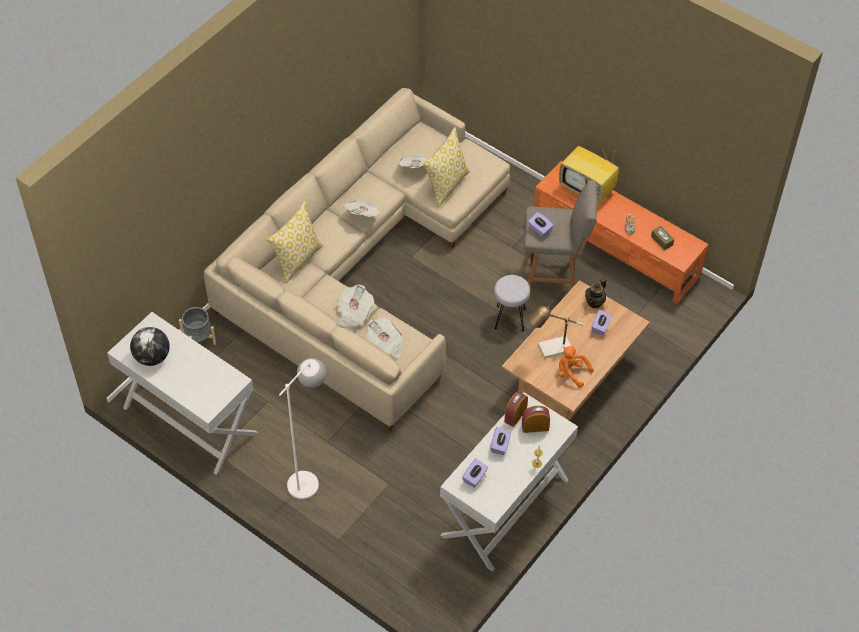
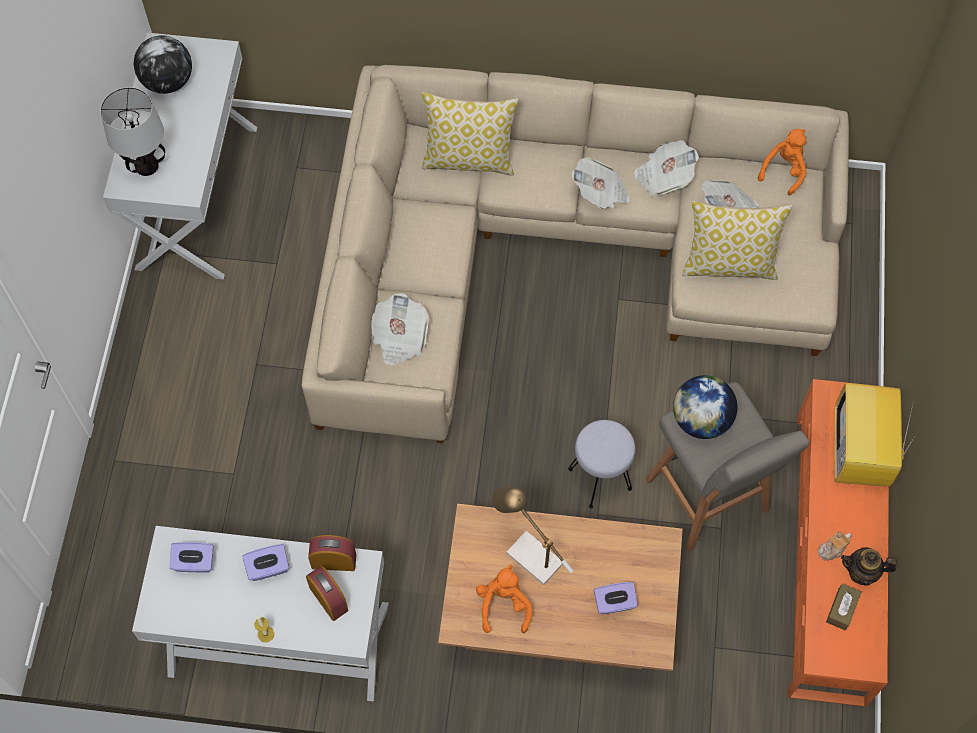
camera: 60 degrees right, 10 degrees up
(198, 340) = (321, 137): grey planter -> none
(204, 393) = (146, 166): none -> table lamp
(309, 477) = (190, 375): white floor lamp -> none
(354, 313) = (426, 272): newspaper -> newspaper (664, 177)
(409, 134) = (783, 170): none -> orange plush toy
(539, 229) = (701, 420): purple tissue box -> globe
(595, 302) = (655, 571): teapot -> teapot (862, 573)

